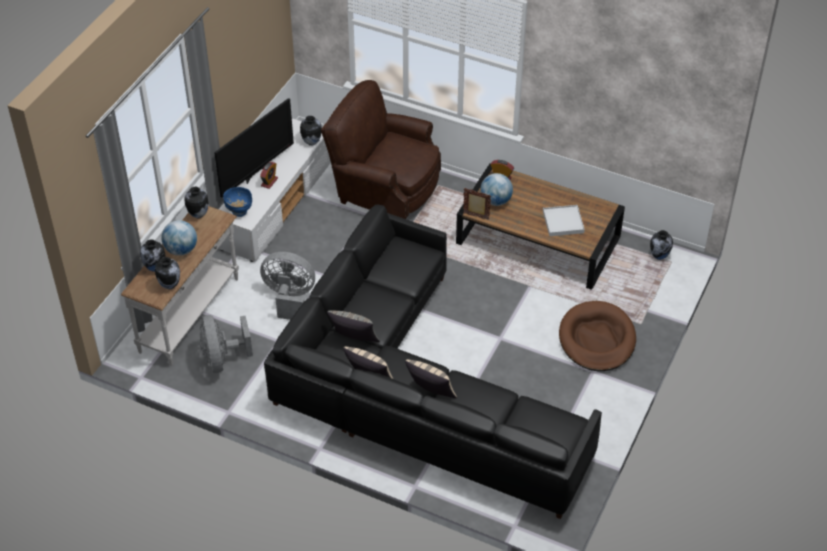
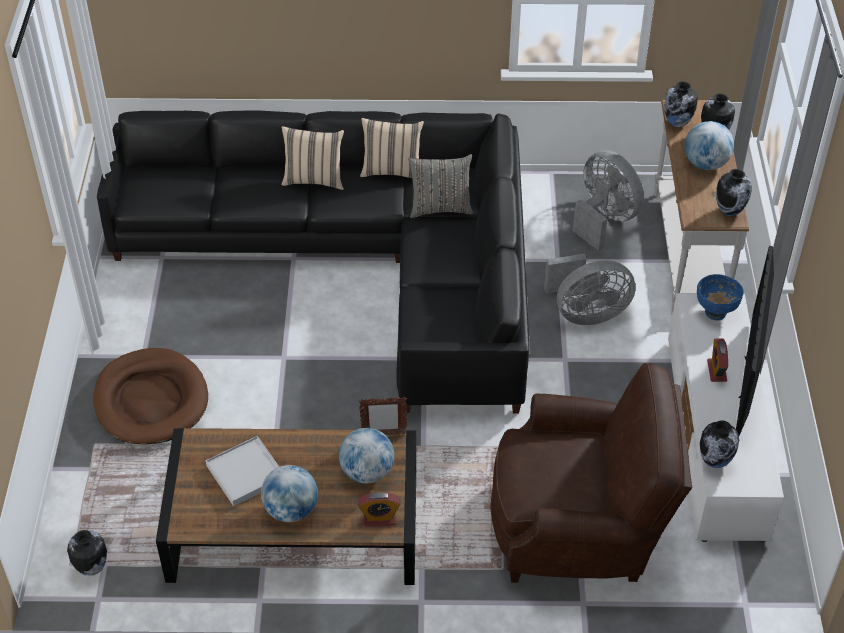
camera: 155 degrees right, 0 degrees up
(546, 197) = (291, 510): none -> globe

